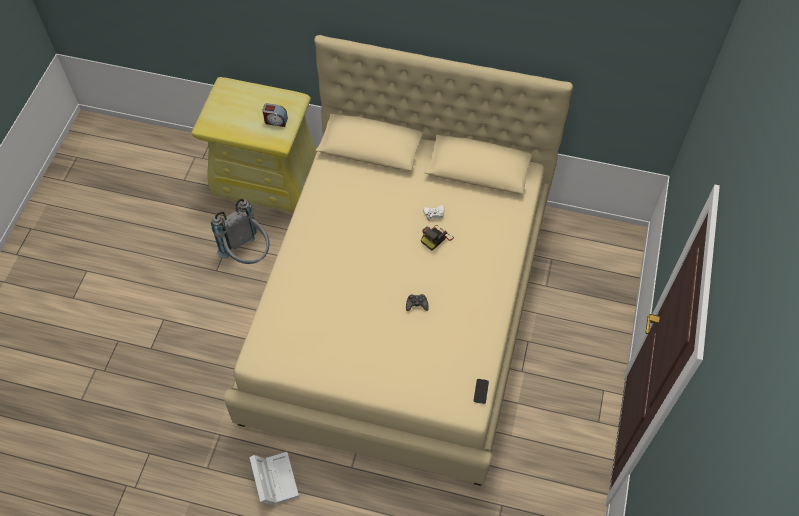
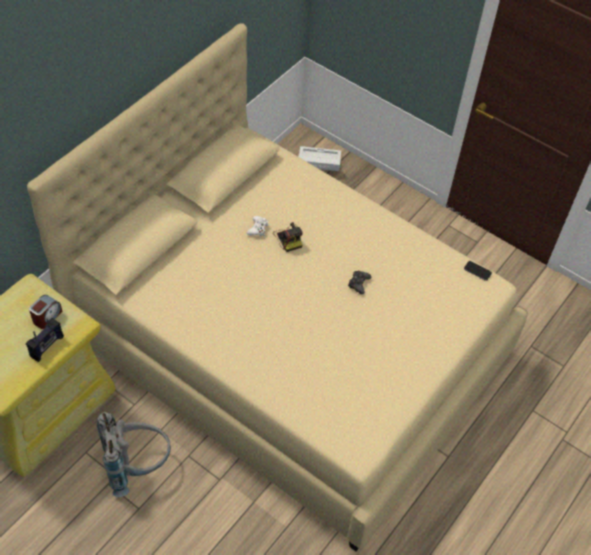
camera: 70 degrees left, 5 degrees down
(252, 132) = (47, 347): none -> radio
(274, 479) = (434, 535): white storage box -> white storage box (317, 163)

